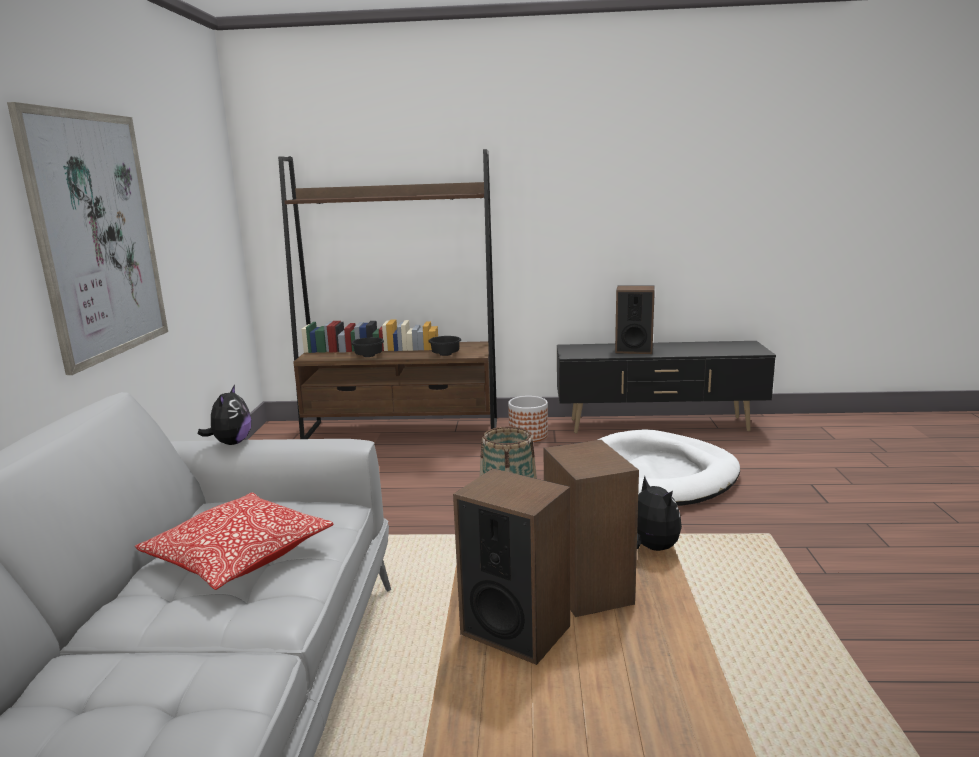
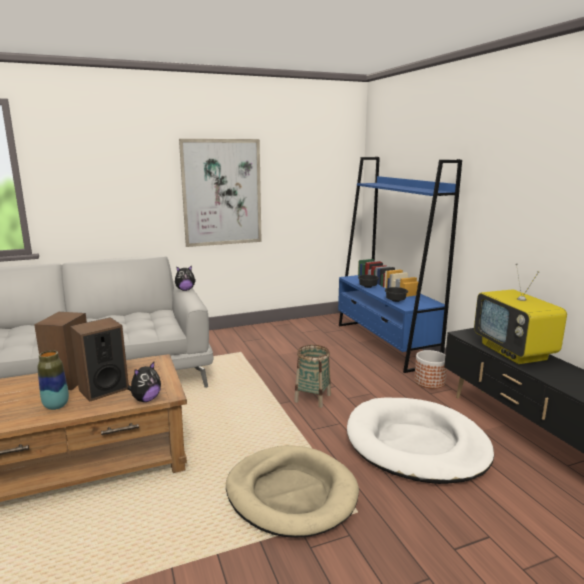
camera: 65 degrees right, 0 degrees up
(239, 557) = (124, 325): pillow -> none
(402, 431) = (385, 343): brown bookcase -> blue bookcase
(633, 350) = (514, 352): speaker -> television
(638, 644) = (56, 406): none -> vase
(727, 566) = (291, 494): none -> beige dog bed

